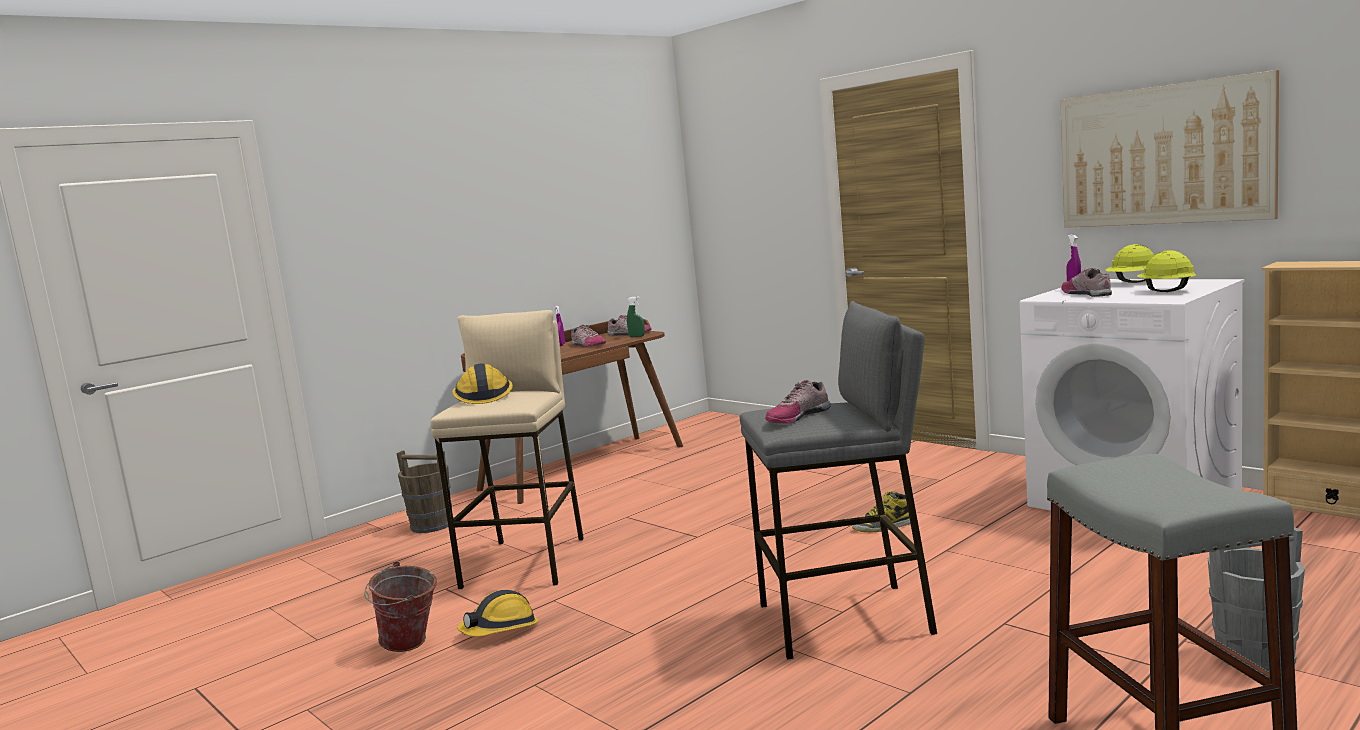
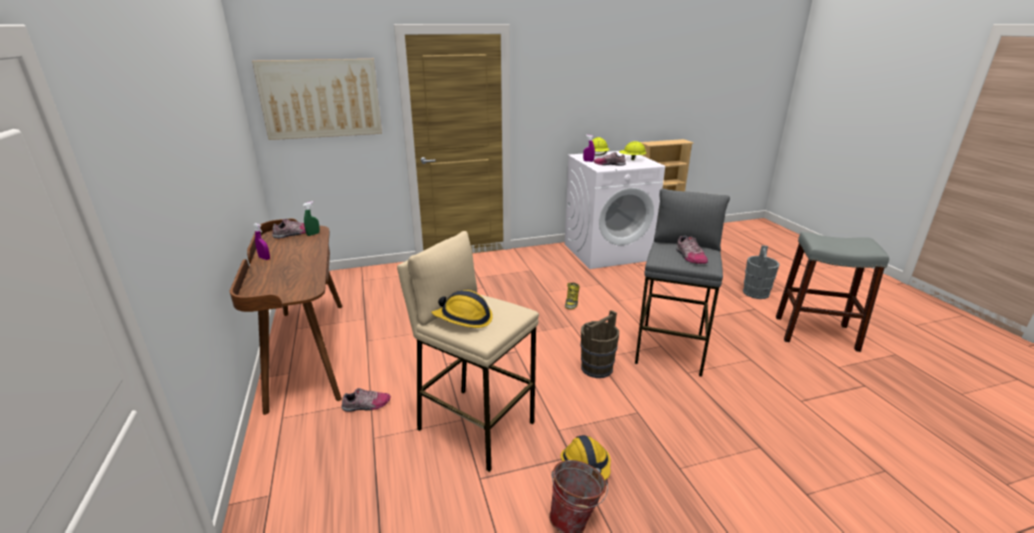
camera: 65 degrees left, 15 degrees up
(431, 525) = (314, 459): brown bucket -> brown bucket (596, 368)
(587, 345) = (296, 252): shoe -> shoe (366, 405)
(1163, 155) = (602, 94): picture -> picture (321, 99)

